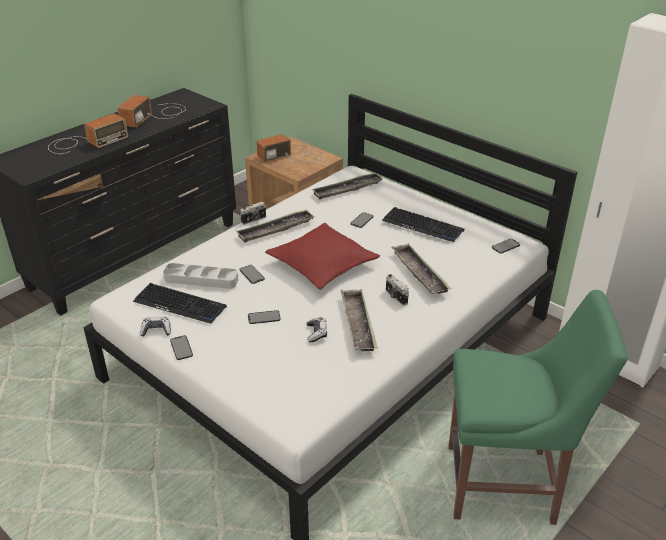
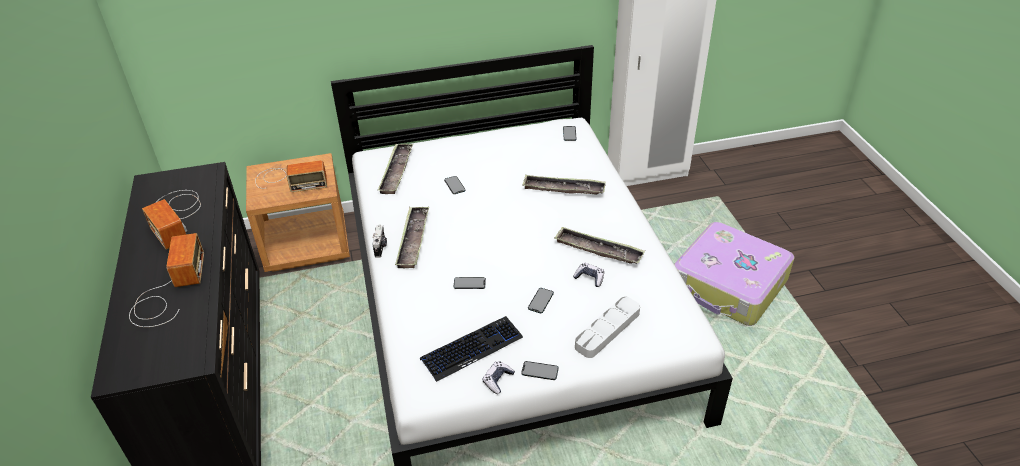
camera: 55 degrees left, 5 degrees up
(201, 279) = (445, 319): grey tray -> grey tray (607, 330)
(293, 157) = (289, 180): radio -> radio turned 105 degrees counterclockwise
(322, 264) = (498, 235): red pillow -> none
(395, 297) = (581, 215): camera -> none
(422, 226) = (501, 158): keyboard -> none
(506, 485) = (729, 285): green chair -> suitcase

